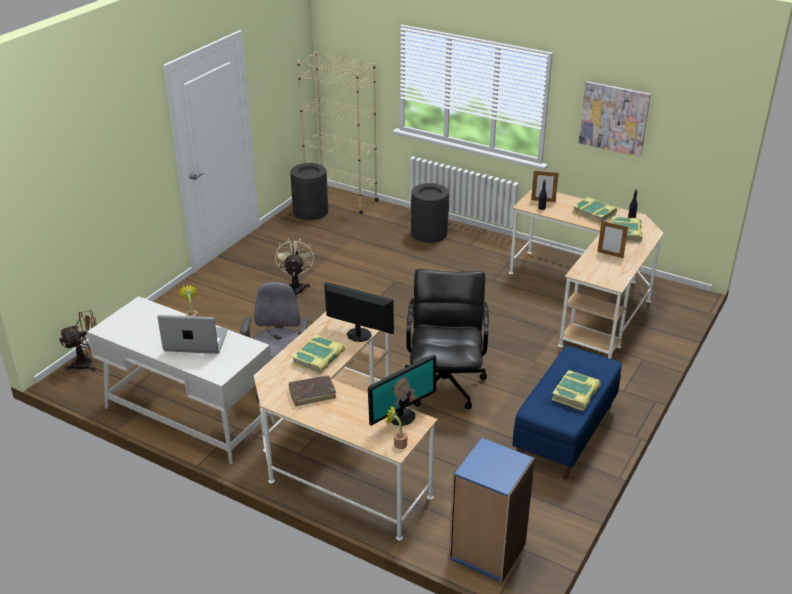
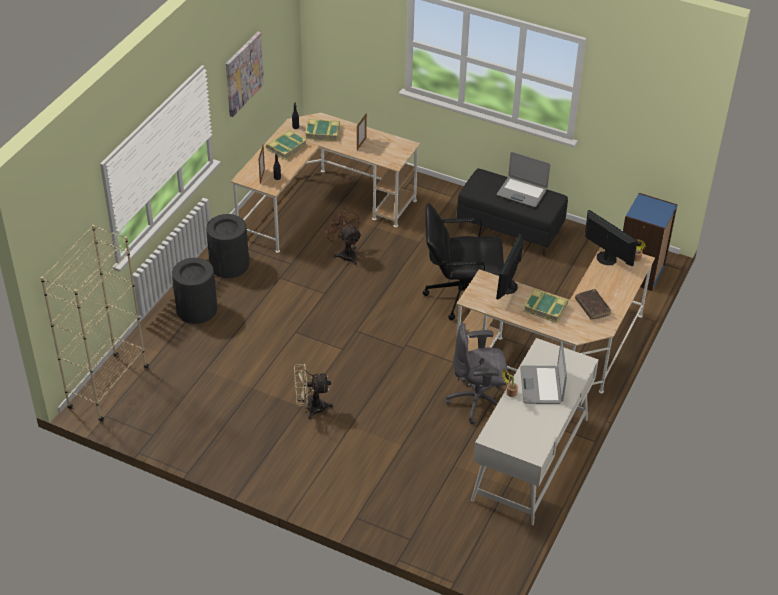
camera: 95 degrees left, 10 degrees up
(88, 363) = (465, 557): brown fan -> brown fan (345, 253)
(310, 211) = (138, 413): black trash can -> black trash can (229, 264)
(565, 433) = (510, 230): blue bench -> black bench
(576, 394) = (522, 192): book -> laptop

